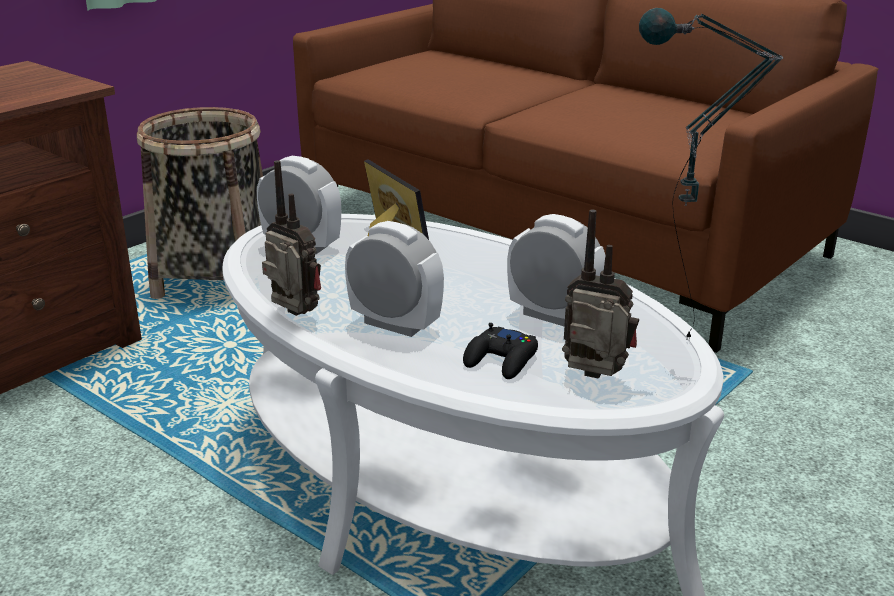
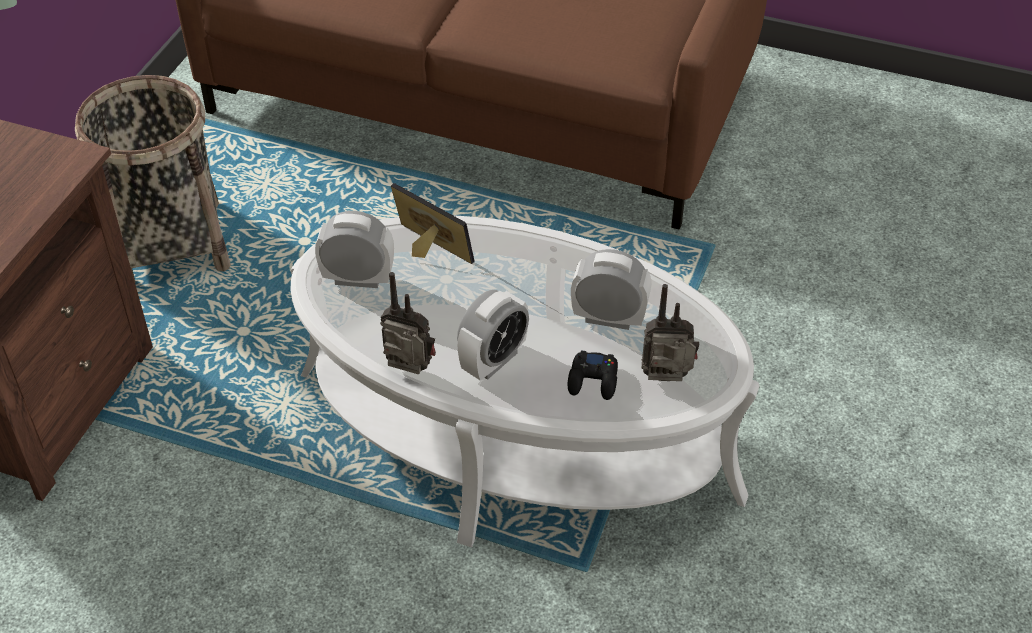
camera: 20 degrees left, 20 degrees up
(395, 324) = (493, 360): alarm clock -> alarm clock turned 120 degrees clockwise
(675, 348) = (711, 333): table lamp -> none

